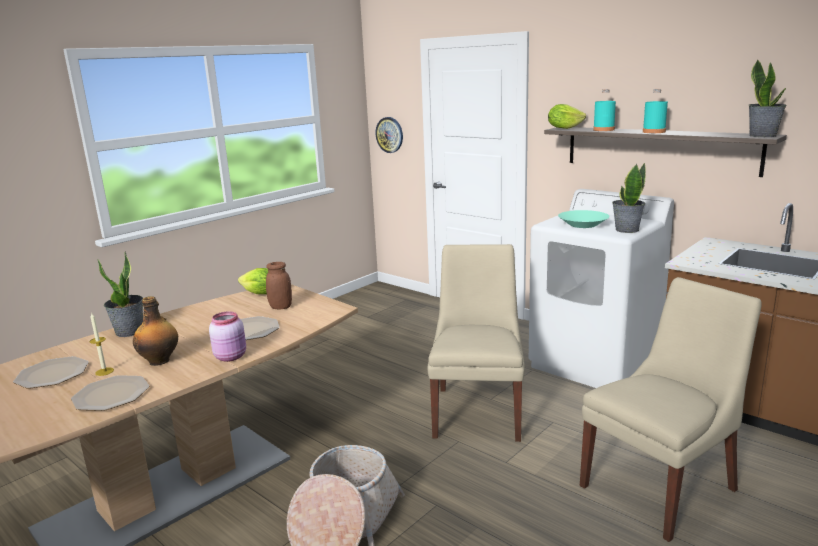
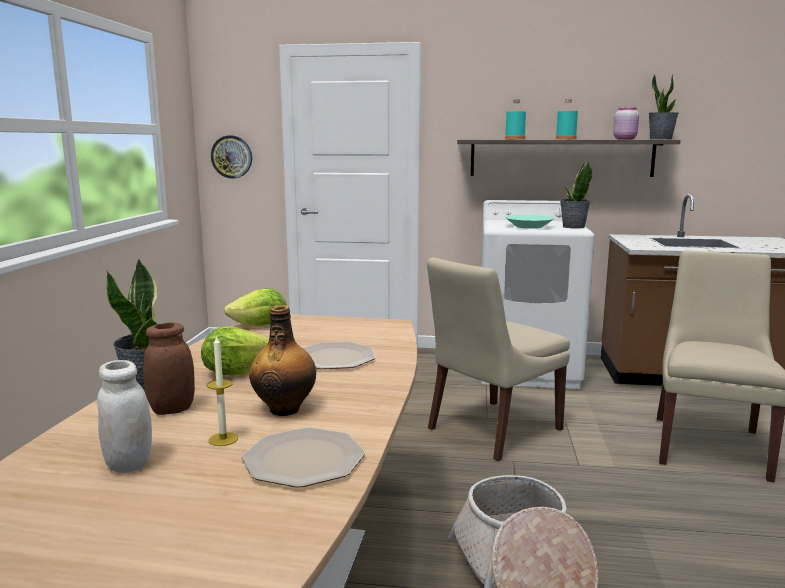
camera: 35 degrees left, 5 degrees down
(52, 374) = (128, 464): plate -> white jar
(231, 356) = (376, 384): pink jar -> pink jar (625, 139)
(281, 307) = (319, 333): brown jar -> brown jar (172, 409)
(478, 411) = (491, 430): beige chair -> beige chair turned 105 degrees counterclockwise
(564, 128) = (471, 139): lettuce -> lettuce (236, 372)

